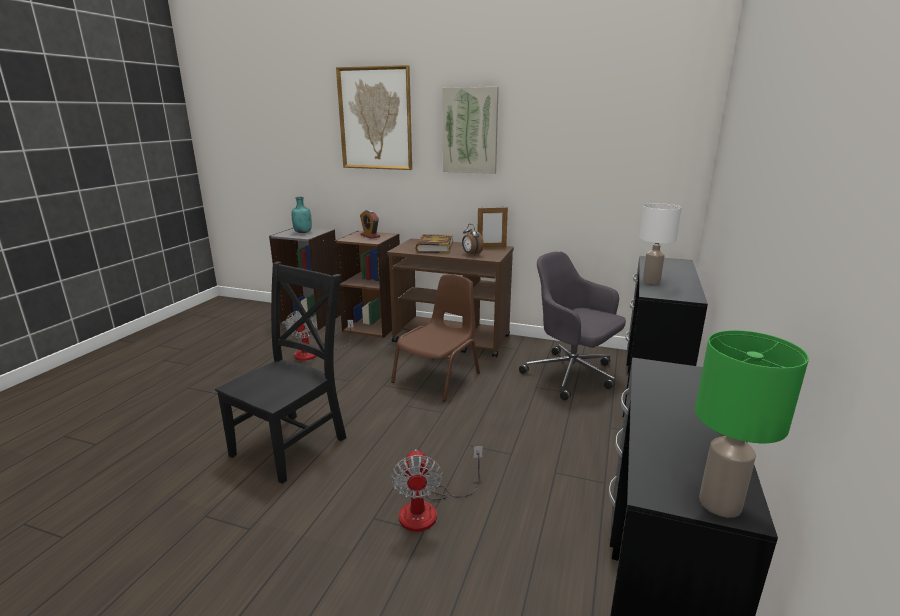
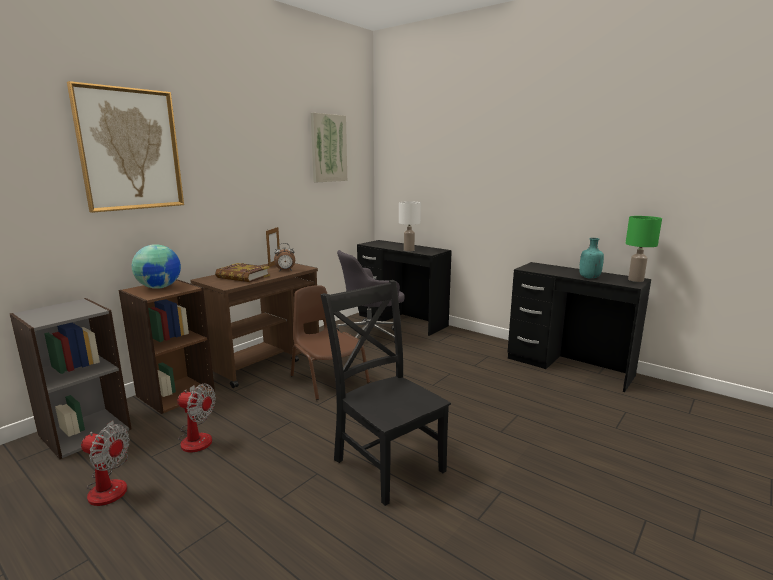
camera: 70 degrees left, 5 degrees down
(303, 232) = (61, 311): turquoise bottle -> turquoise bottle (589, 277)
(370, 236) = (159, 287): alarm clock -> globe
(429, 509) = (497, 410): fan -> fan (109, 484)
(470, 131) = (235, 161): picture -> picture (328, 148)

